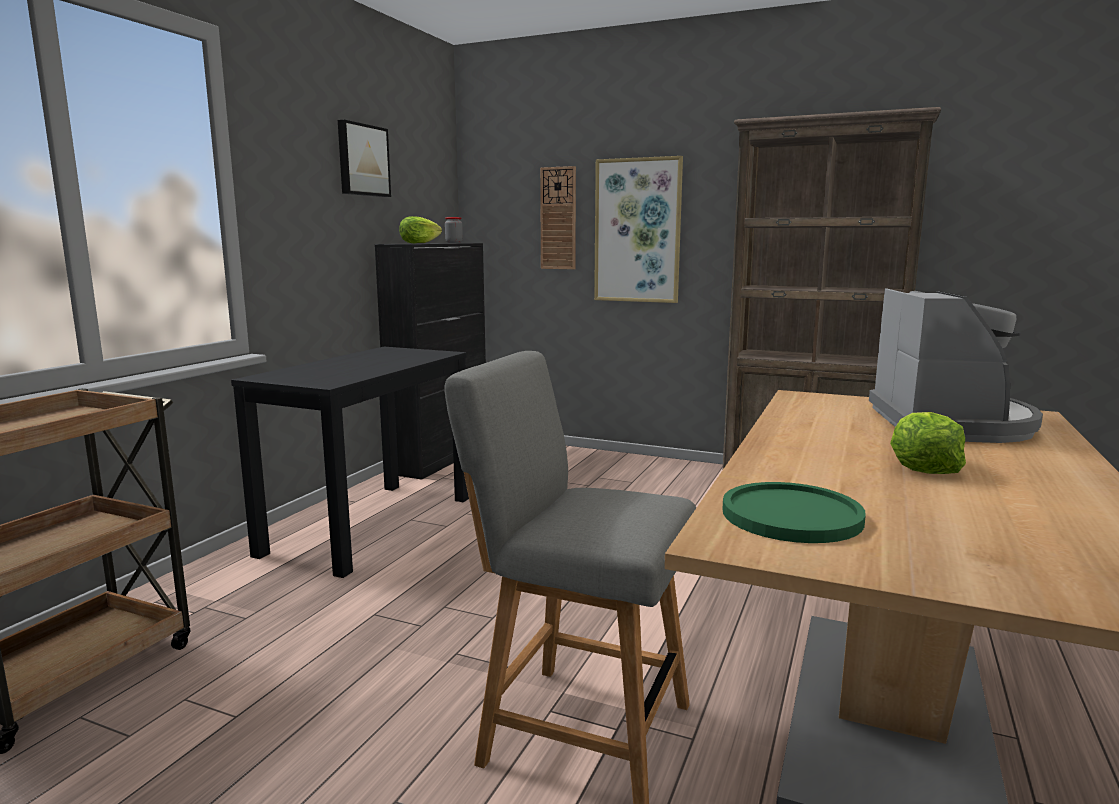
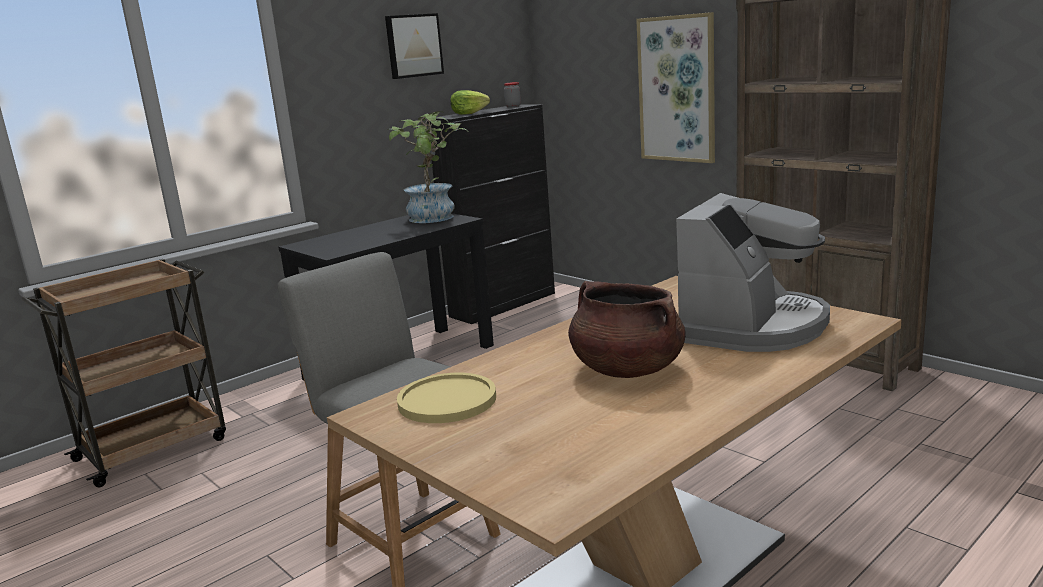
camera: 25 degrees right, 5 degrees up
(407, 353) = (435, 219): none -> potted plant
(558, 218) = (610, 77): wall clock -> none
(791, 515) = (447, 400): green plate -> yellow plate
(922, 467) = (626, 369): lettuce -> brown cooking pot

